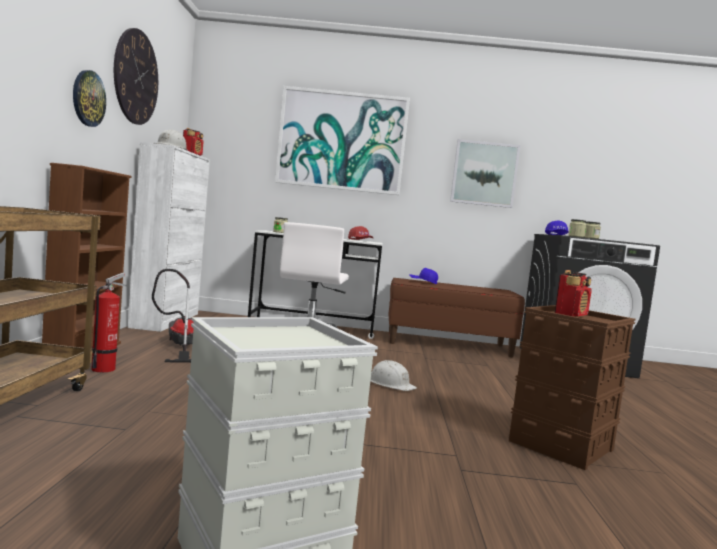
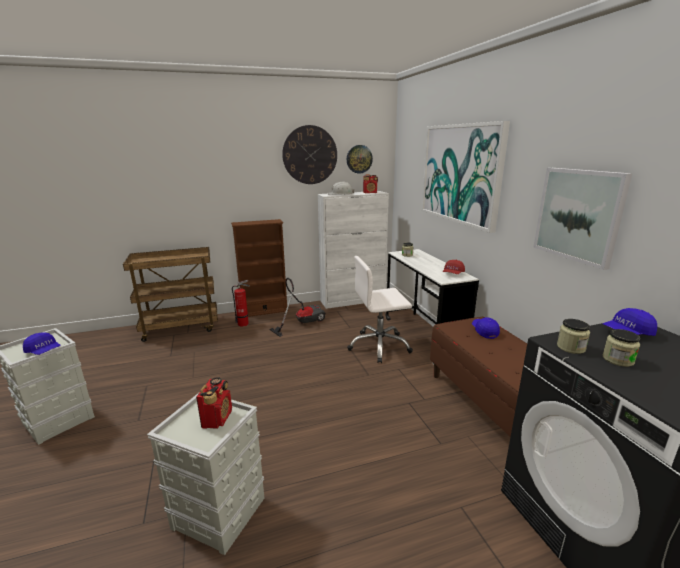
camera: 70 degrees right, 15 degrees up
(88, 98) = (260, 182): wall clock -> wall clock (359, 159)
(313, 337) = (44, 351): none -> blue cap
(391, 384) = (305, 402): white hard hat -> none
(560, 445) = (220, 512): brown storage box -> grey storage box
(571, 315) = (217, 418): radio -> radio turned 105 degrees counterclockwise

